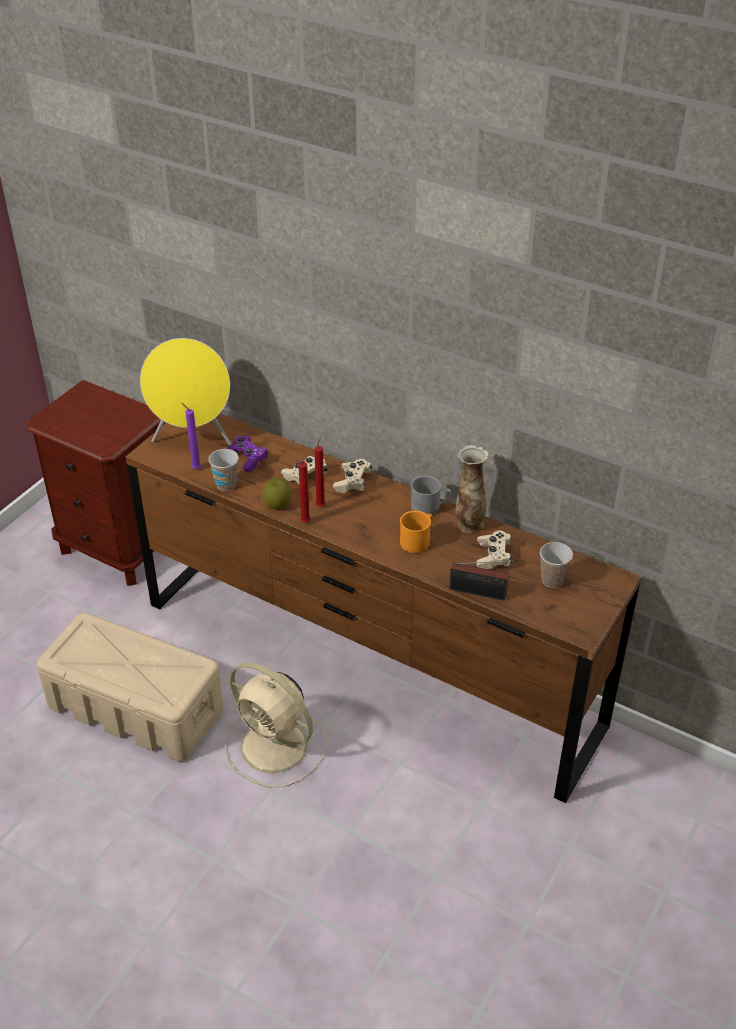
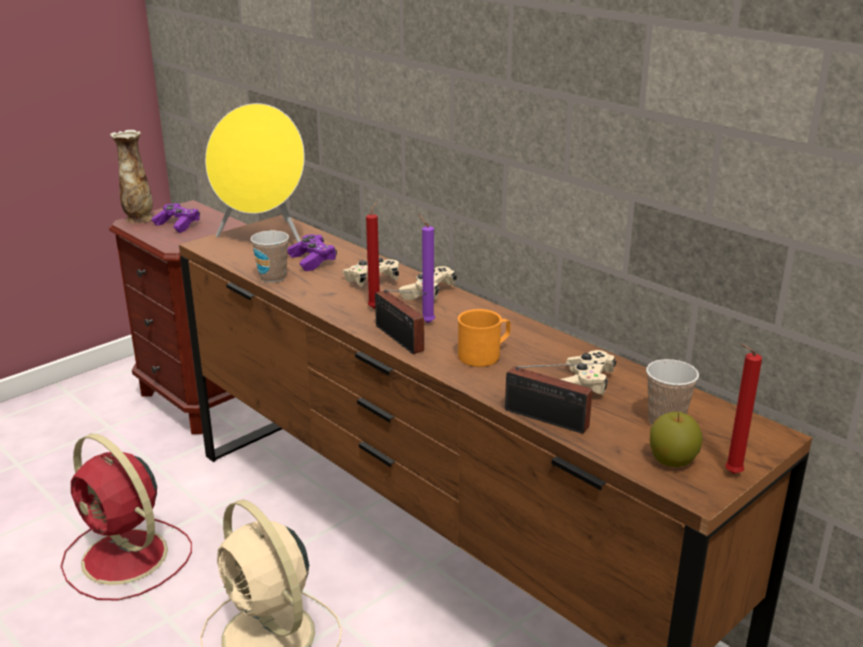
camera: 15 degrees right, 15 degrees down
(90, 417) = (177, 225): none -> purple game controller
(137, 708) = (127, 558): beige storage box -> red fan
(195, 468) = (247, 261): purple candle -> purple candle (426, 322)
(277, 504) = (322, 301): apple -> apple (672, 461)
(303, 523) = (343, 320): red candle -> red candle (730, 474)
(354, 536) = (400, 340): none -> radio
(430, 507) = (517, 326): grey mug -> none
(469, 524) = (563, 348): vase -> vase (139, 219)

